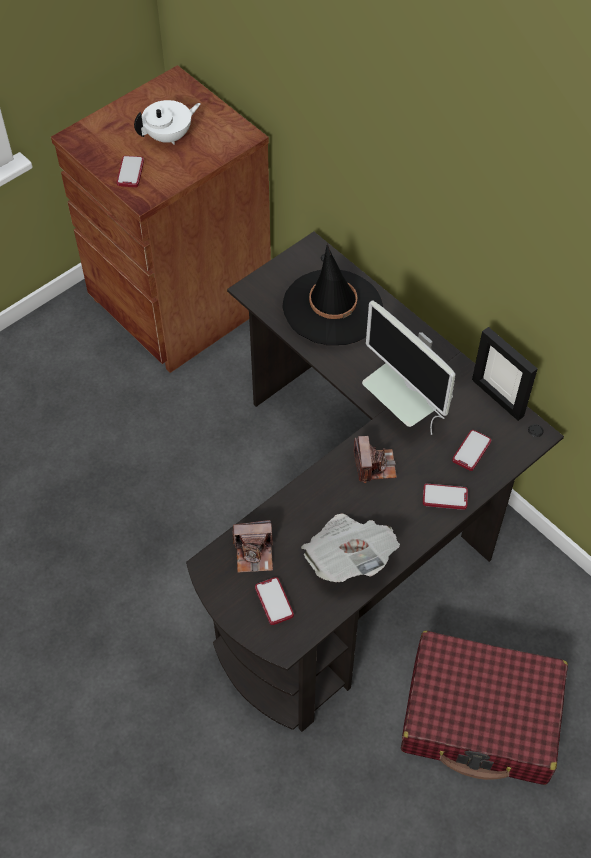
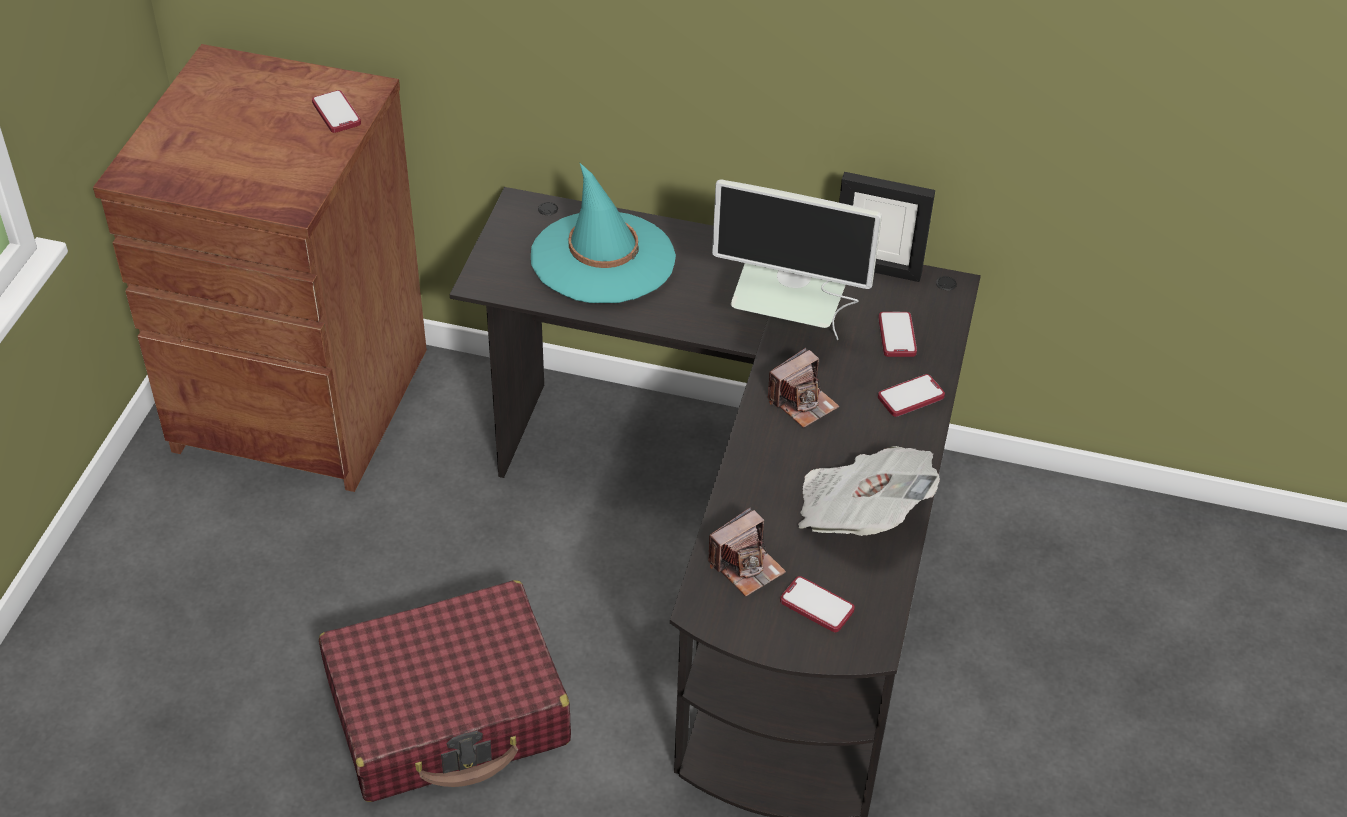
camera: 35 degrees left, 10 degrees down
(130, 172) = (248, 185): phone -> phone (336, 113)
(169, 136) = (265, 126): white teapot -> none
(332, 307) = (603, 258): black hat -> turquoise hat
(374, 465) = (802, 402): camera -> camera turned 90 degrees clockwise
(481, 717) = (1053, 681): red suitcase -> red suitcase (449, 711)

